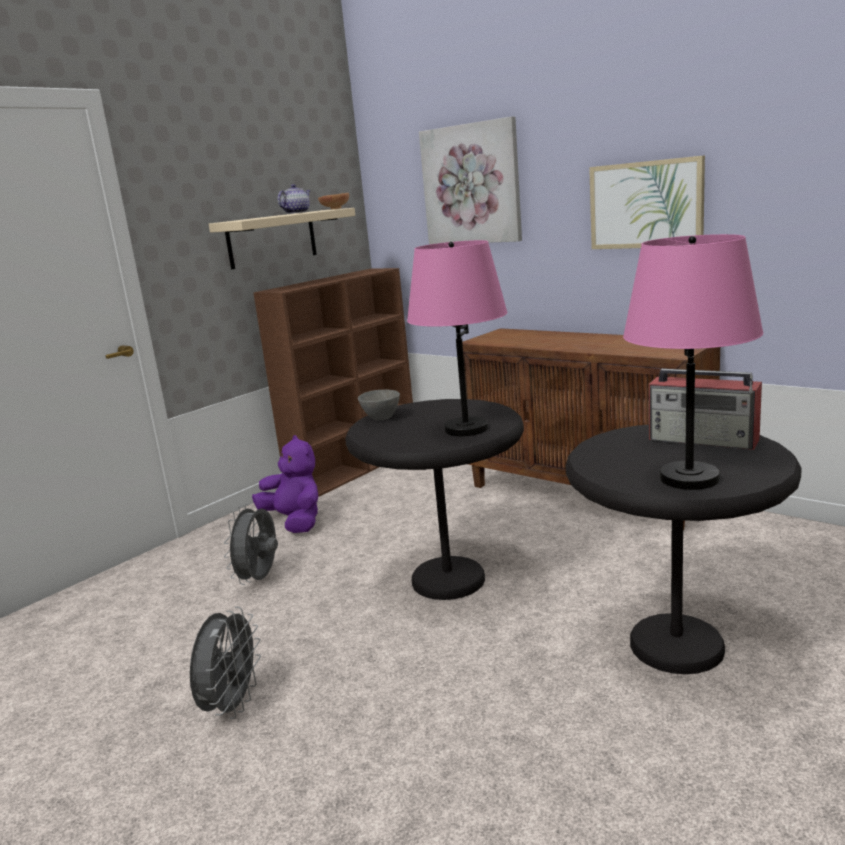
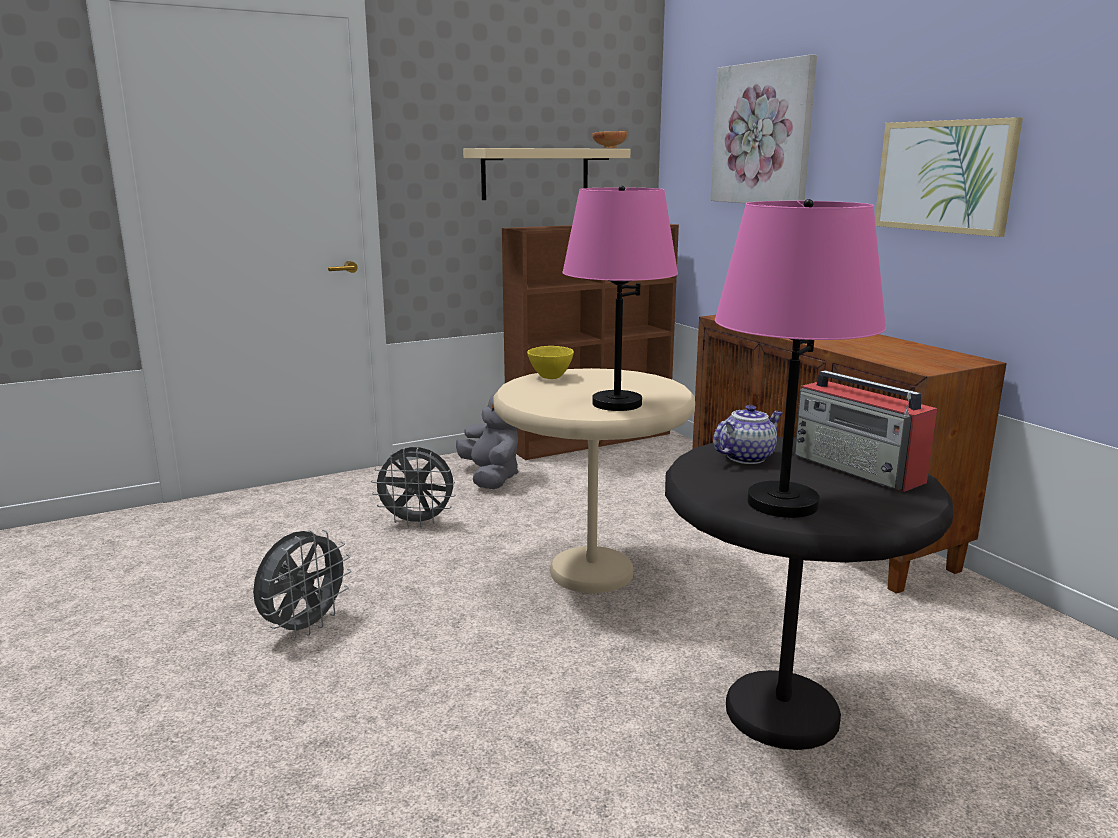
camera: 20 degrees right, 0 degrees up
(260, 579) = (418, 522): grey fan -> grey fan turned 120 degrees counterclockwise
(295, 522) = (491, 477): purple plush toy -> grey plush toy
(297, 213) = (565, 148): teapot -> teapot (747, 457)
(380, 418) = (550, 377): grey bowl -> yellow bowl
(448, 580) = (591, 572): black side table -> beige side table

